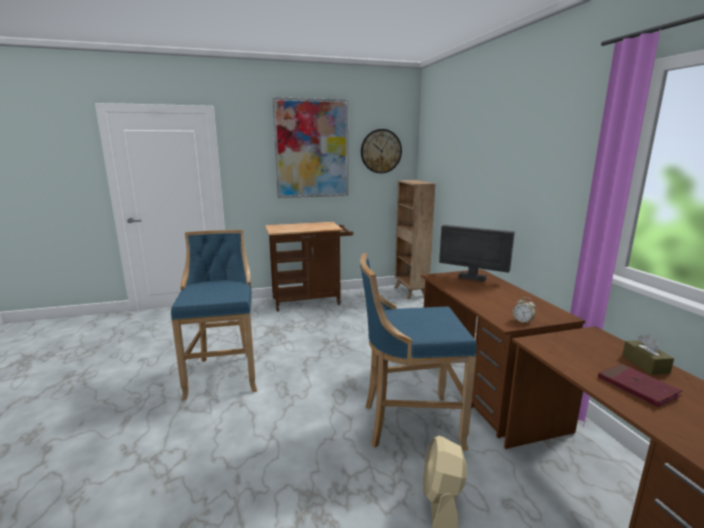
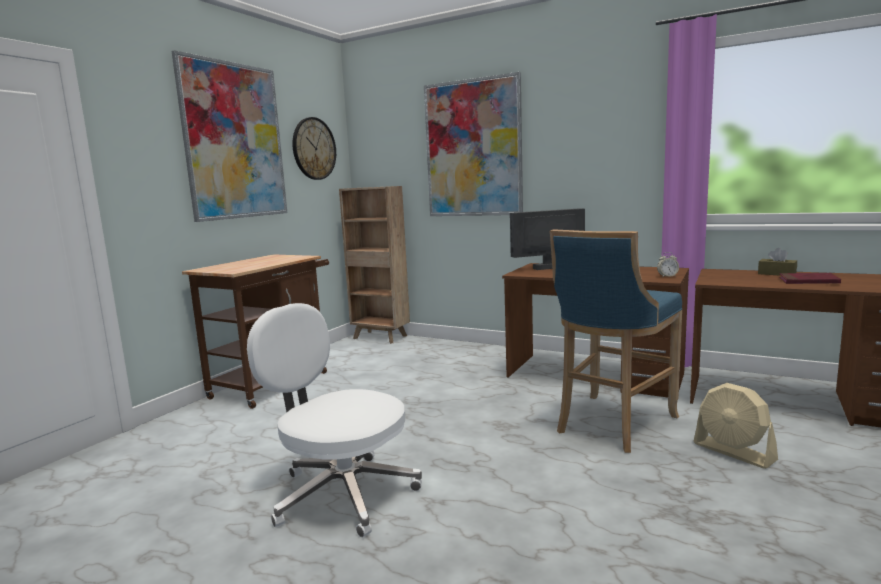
camera: 45 degrees left, 5 degrees down
(224, 374) = (342, 493): blue stool -> white office chair
(473, 161) = (473, 149): none -> picture

